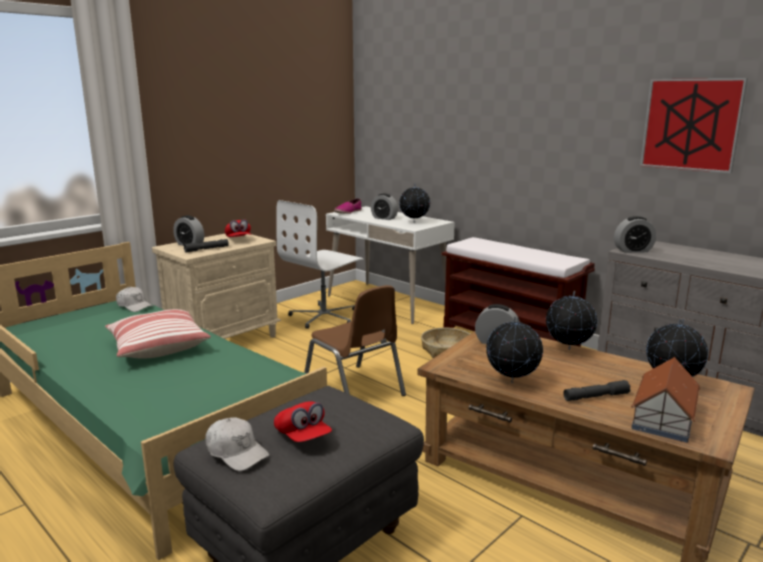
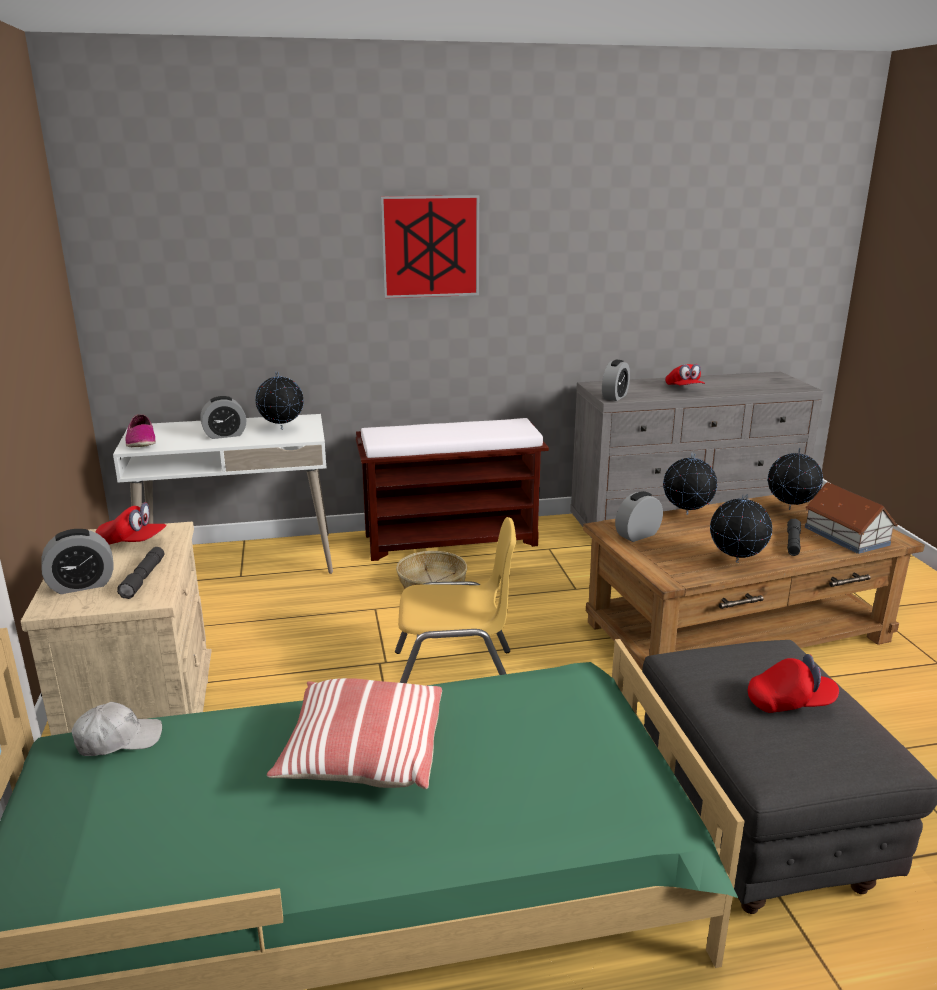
camera: 55 degrees left, 5 degrees up
(236, 452) = (804, 755): white cap -> none
(324, 316) = (205, 619): white office chair -> none
(354, 390) = (454, 678): brown chair -> yellow chair
(691, 124) = (614, 254): picture -> picture (430, 246)
(718, 262) = (684, 389): none -> red cap

